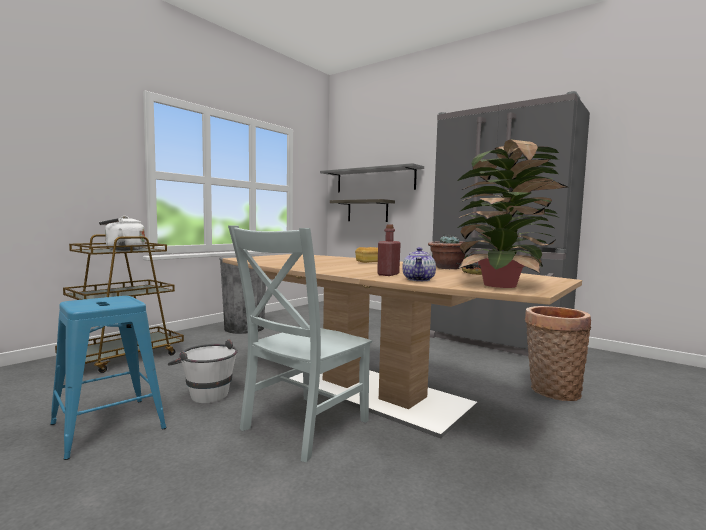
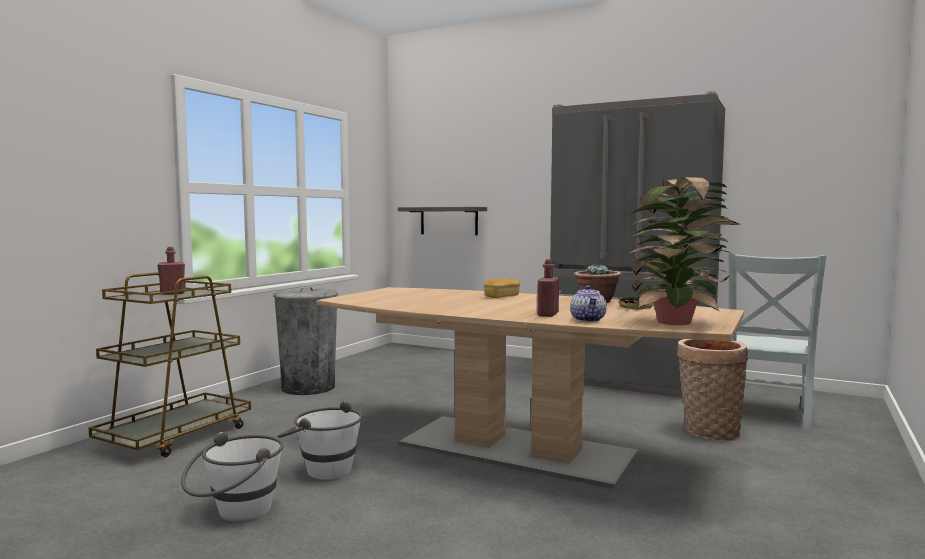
camera: 10 degrees left, 0 degrees up
(109, 426) = (235, 514): blue stool -> white bucket
(122, 249) = (172, 293): white kettle -> red bottle
(301, 427) = (461, 492): grey chair -> grey chair (767, 414)
(374, 180) = (458, 180): grey shelf -> none

